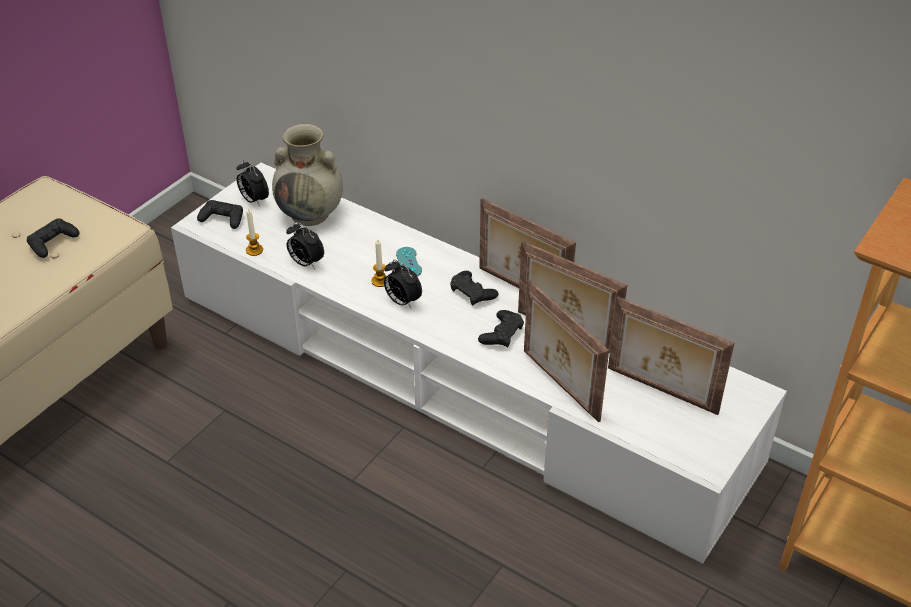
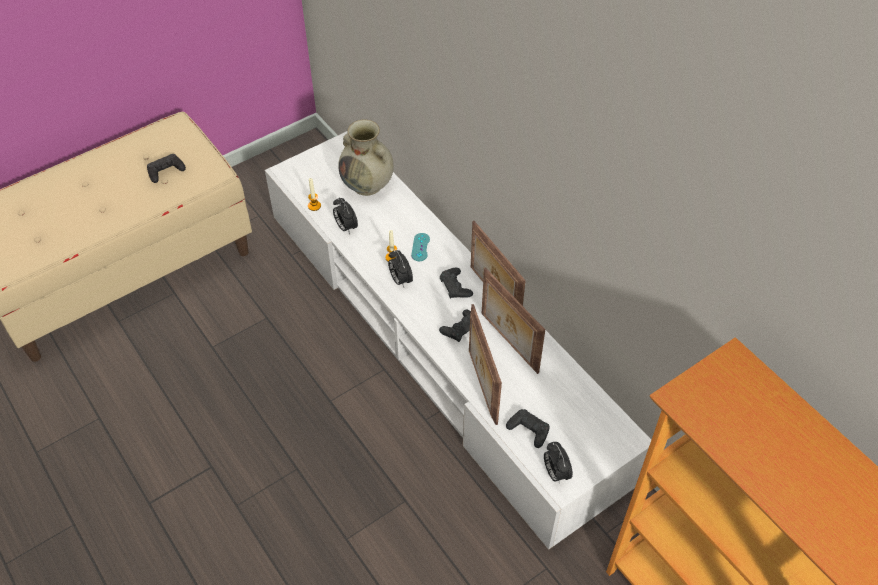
camera: 20 degrees right, 10 degrees up
(222, 219) = (303, 172): black game controller -> black game controller (528, 430)
(254, 200) = (332, 162): alarm clock -> alarm clock (555, 473)
(661, 392) = (556, 414): picture frame -> none

